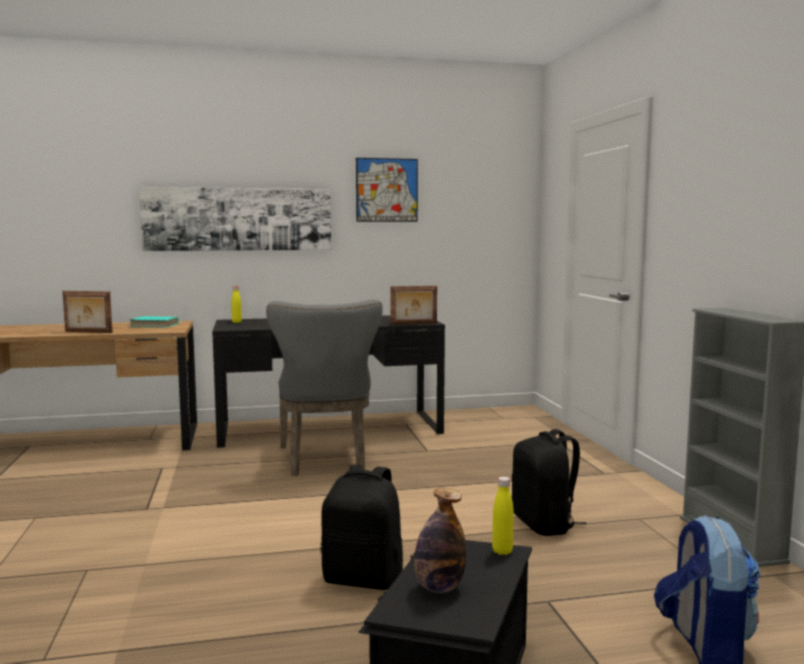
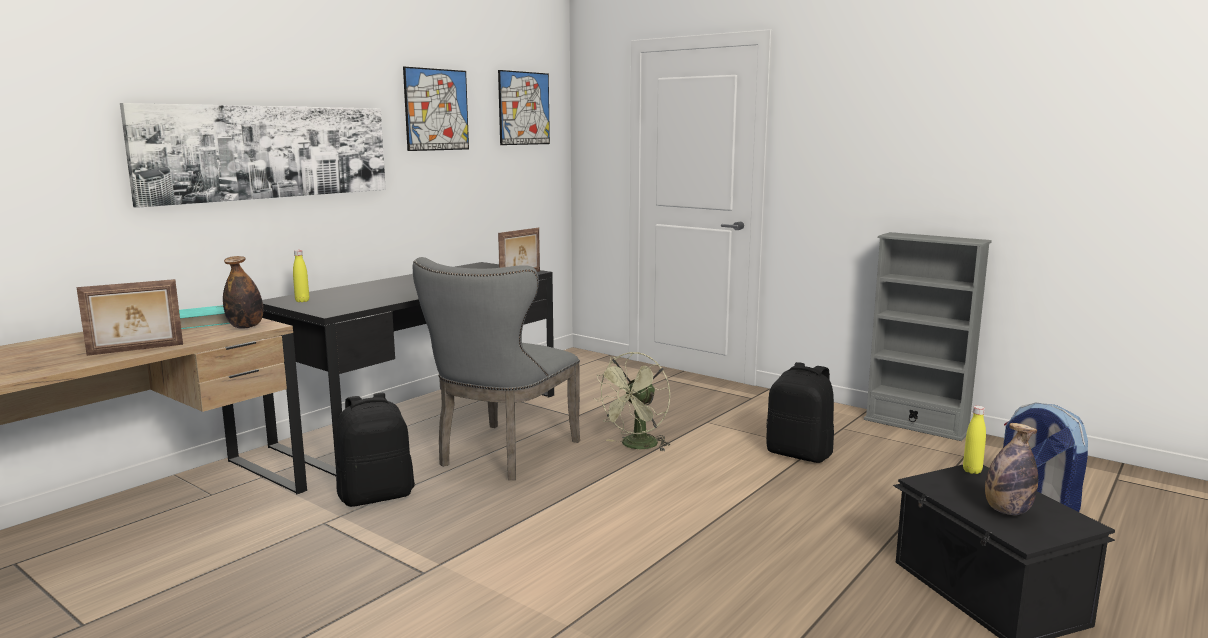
camera: 40 degrees left, 5 degrees up
(164, 329) = (246, 327): none -> bottle
(325, 461) = (502, 455): grey chair -> grey chair turned 75 degrees clockwise
(363, 579) = (778, 549): black backpack -> black backpack (377, 496)
(424, 480) = (636, 446): none -> green fan
(482, 188) = (524, 108): none -> picture

